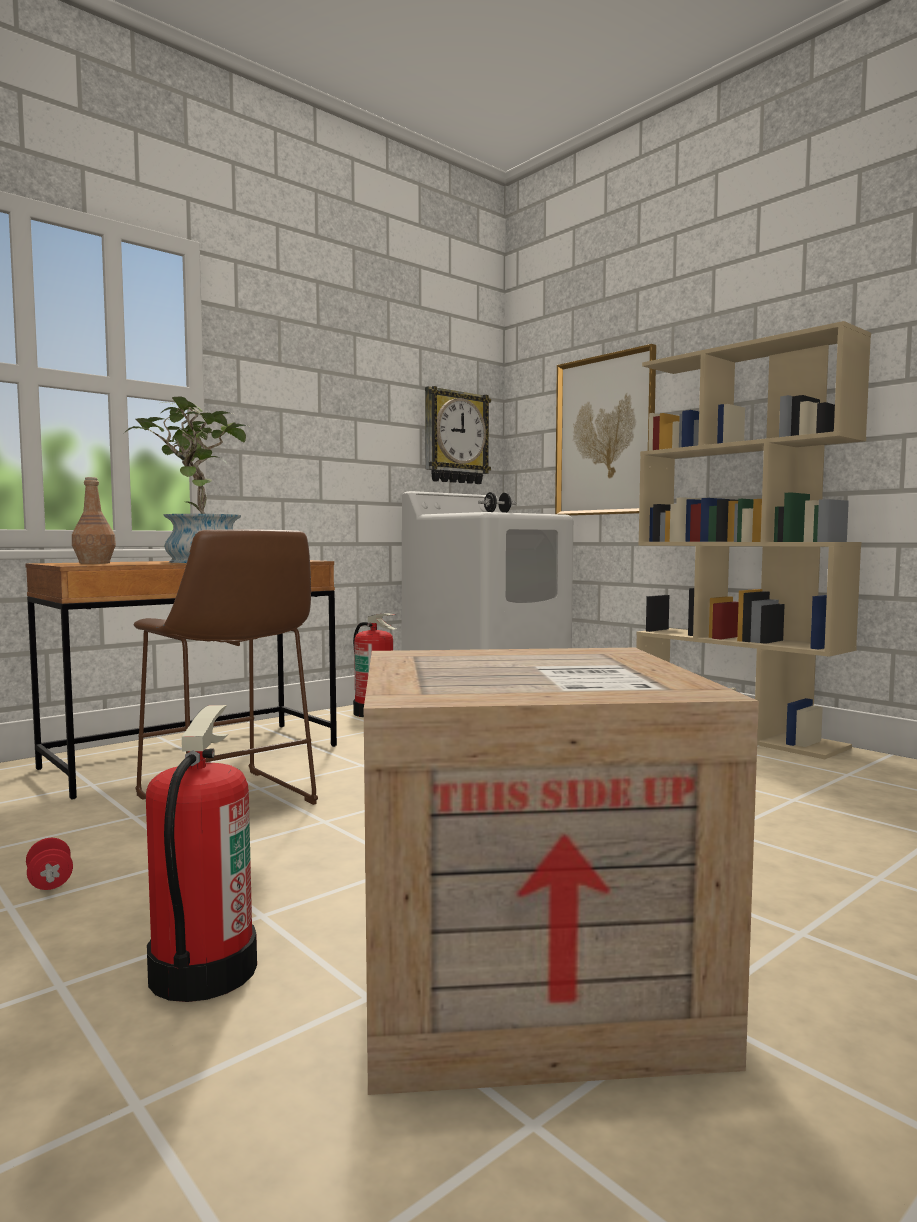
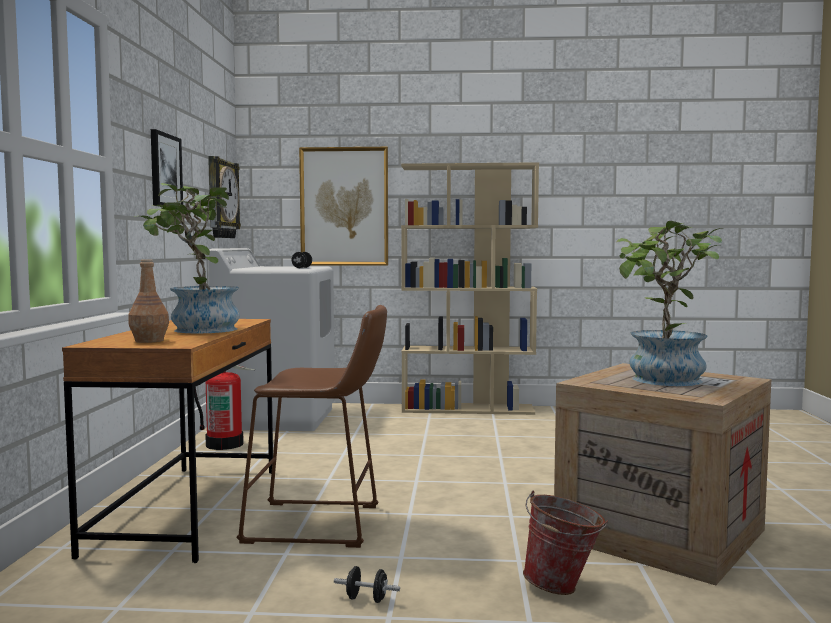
camera: 45 degrees left, 0 degrees up
(50, 882) = (366, 599): red dumbbell -> black dumbbell
(201, 970) = (563, 587): fire extinguisher -> bucket
(321, 403) = (165, 171): none -> picture
(519, 670) = (663, 381): none -> potted plant

